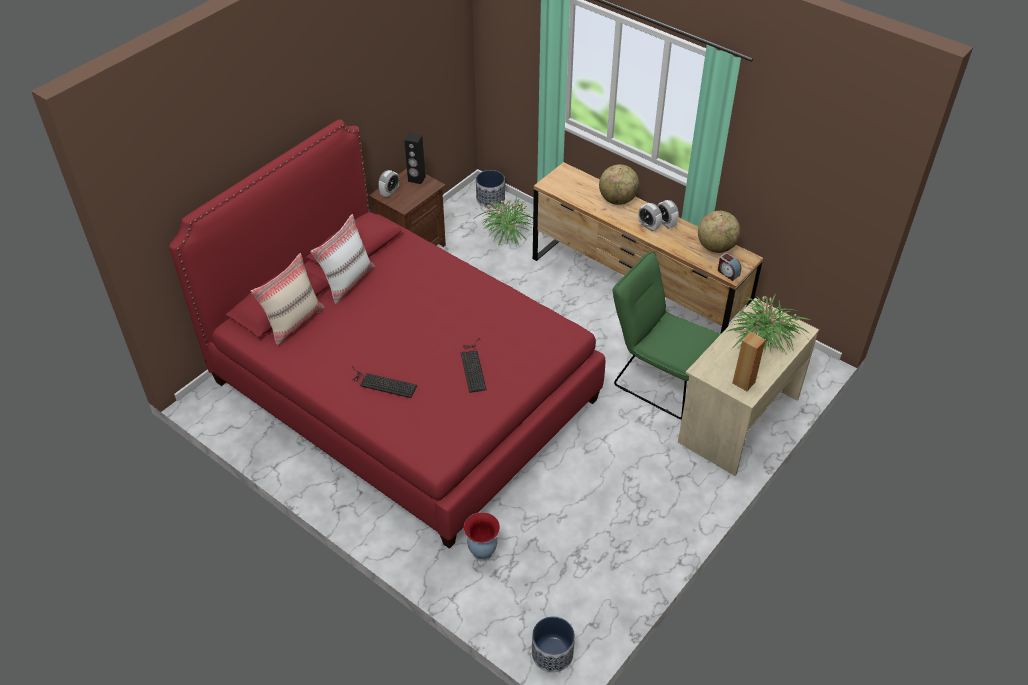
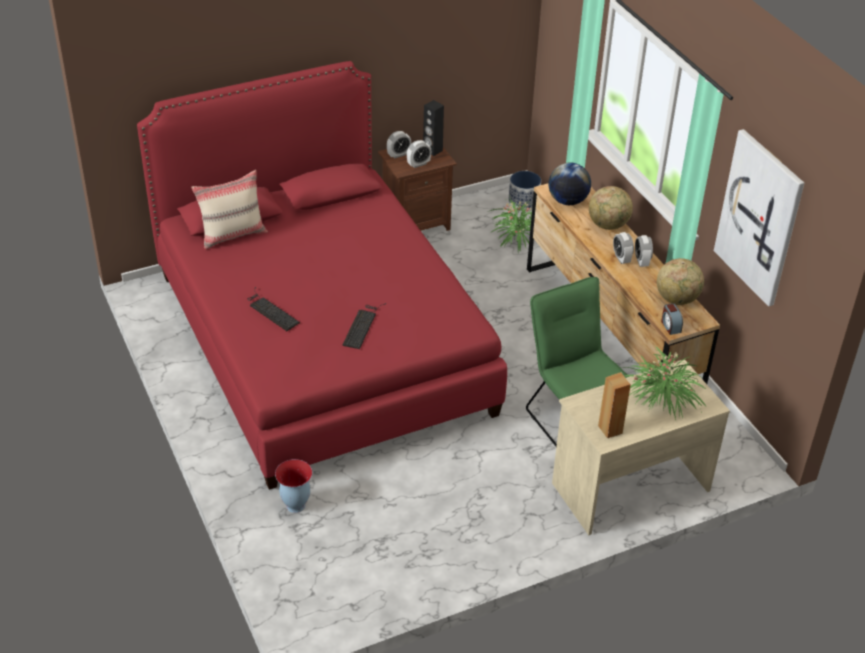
camera: 25 degrees right, 5 degrees down
(348, 281) = (303, 217): white pillow -> none
(413, 196) = (418, 164): none -> alarm clock
(552, 654) = (298, 614): planter -> none
(570, 189) = (567, 201): none -> globe
(788, 157) = (759, 217): none -> picture

